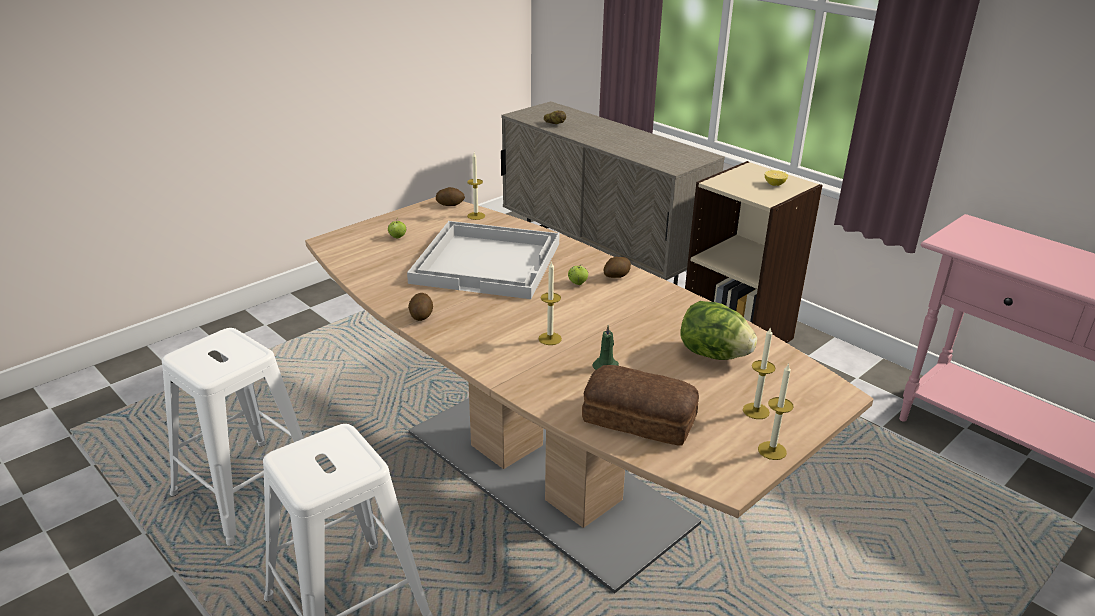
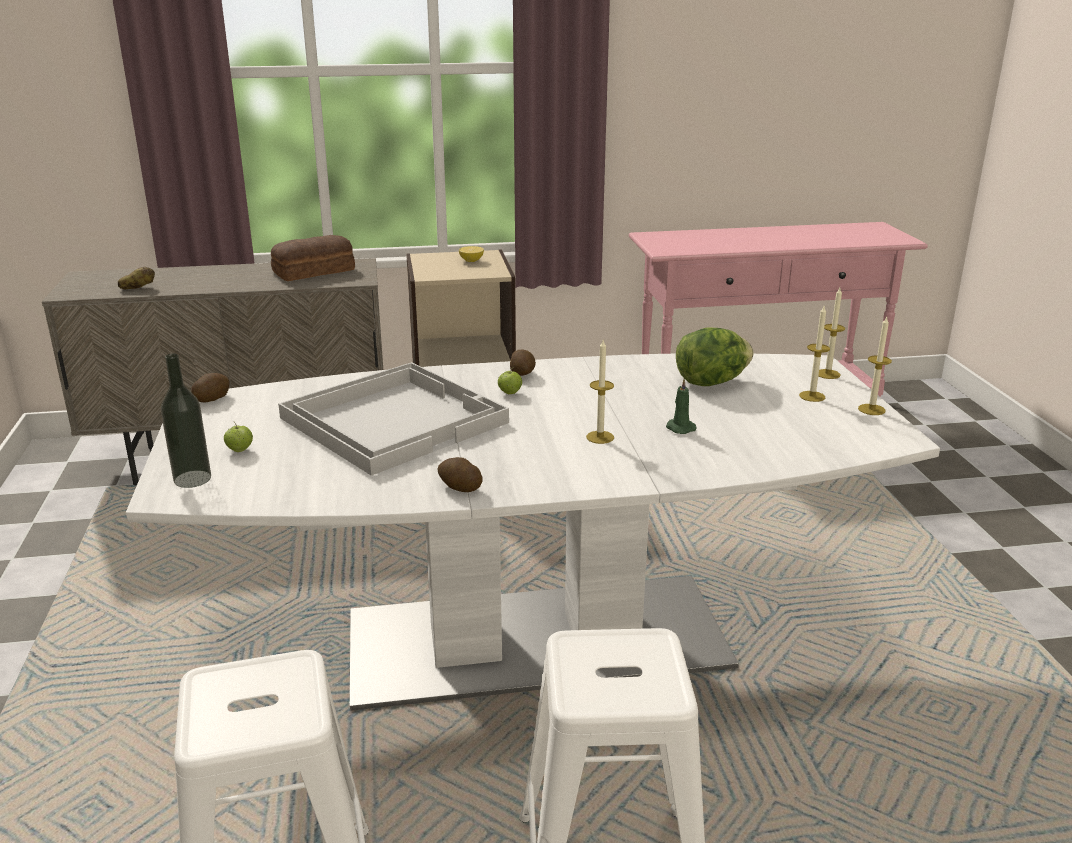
camera: 55 degrees left, 5 degrees down
(353, 240) = (192, 479): none -> bottle
(476, 216) = (270, 394): candle -> candle (827, 374)
(544, 475) = (534, 640): brown dining table -> white dining table
(640, 420) = (784, 442): bread -> bread (315, 271)

